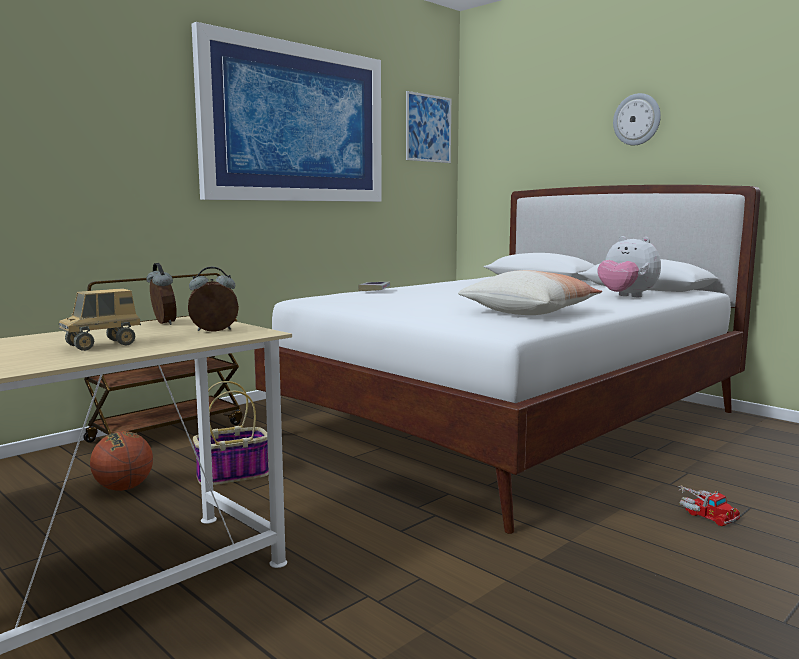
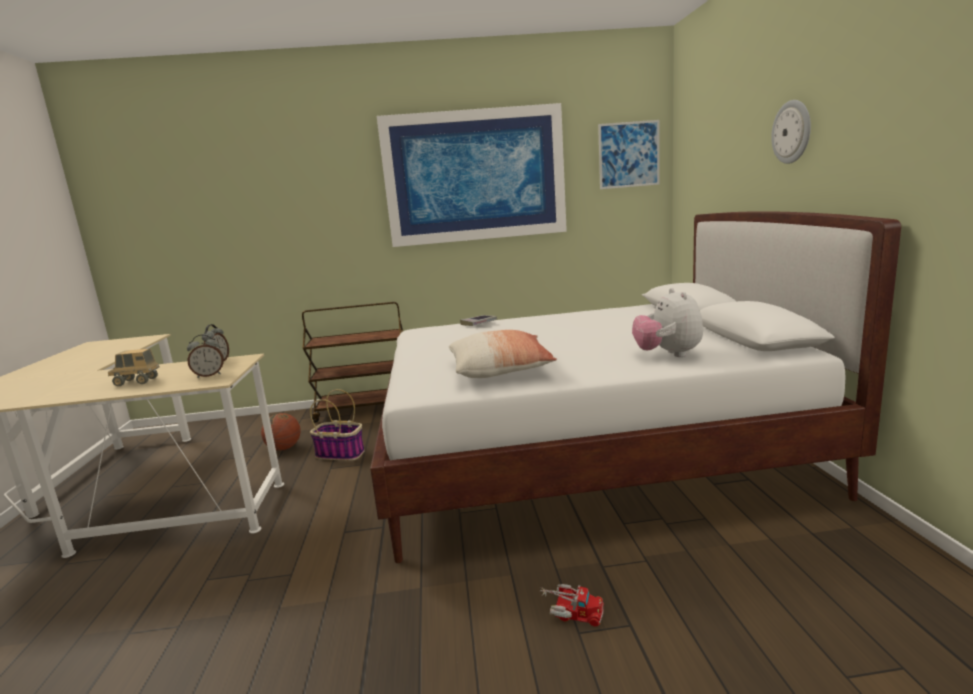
camera: 40 degrees right, 5 degrees up
(214, 331) = (209, 375): alarm clock -> alarm clock turned 135 degrees clockwise
(704, 513) = (571, 611): toy truck -> toy truck turned 75 degrees counterclockwise

